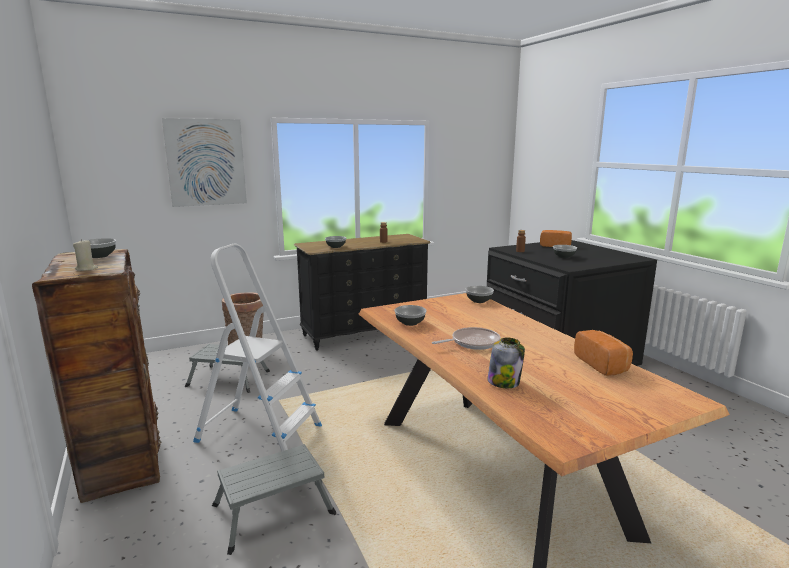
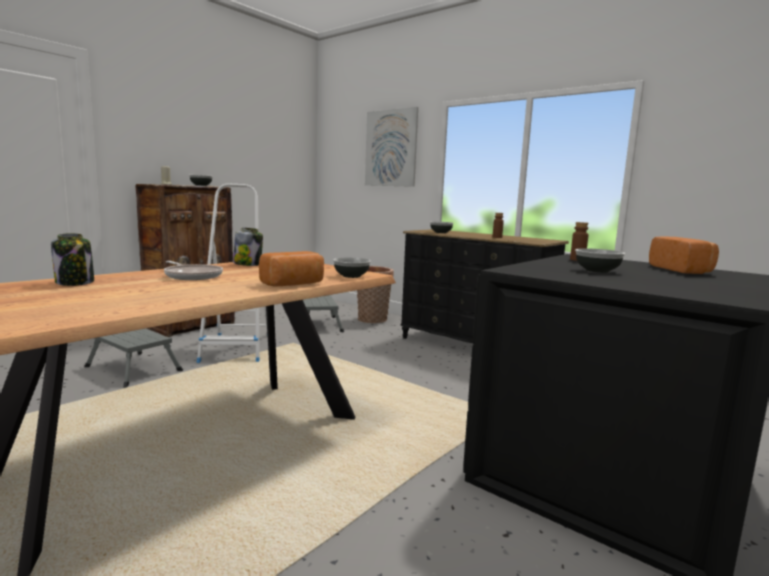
camera: 65 degrees right, 5 degrees down
(409, 323) = (248, 264): bowl -> jar
(602, 364) = (116, 308): bread -> bread (294, 284)

